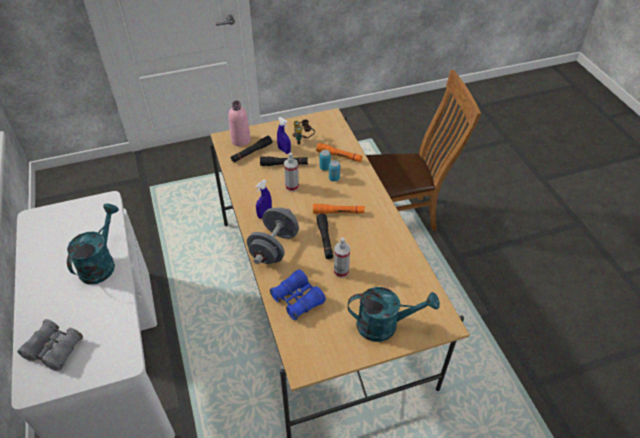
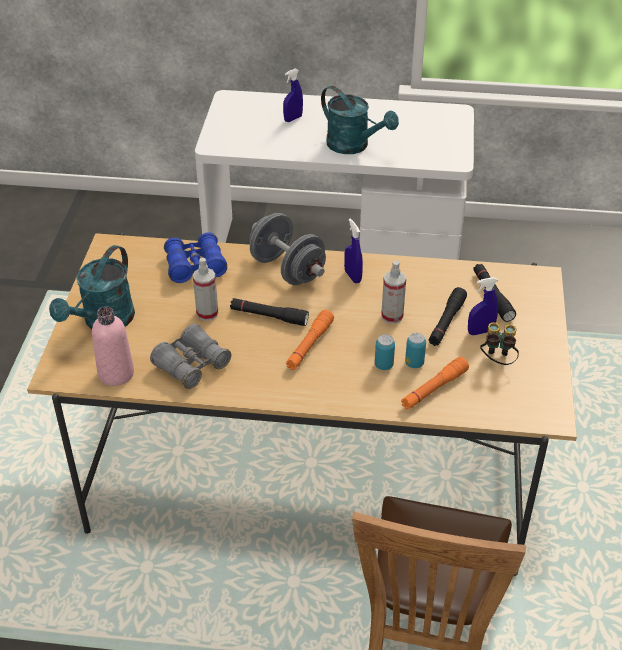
camera: 115 degrees right, 5 degrees down
(54, 350) = (261, 112): grey binoculars -> grey binoculars (192, 365)
(63, 320) = (293, 119): none -> blue spray bottle
(241, 140) = (529, 293): pink bottle -> pink bottle (116, 373)

